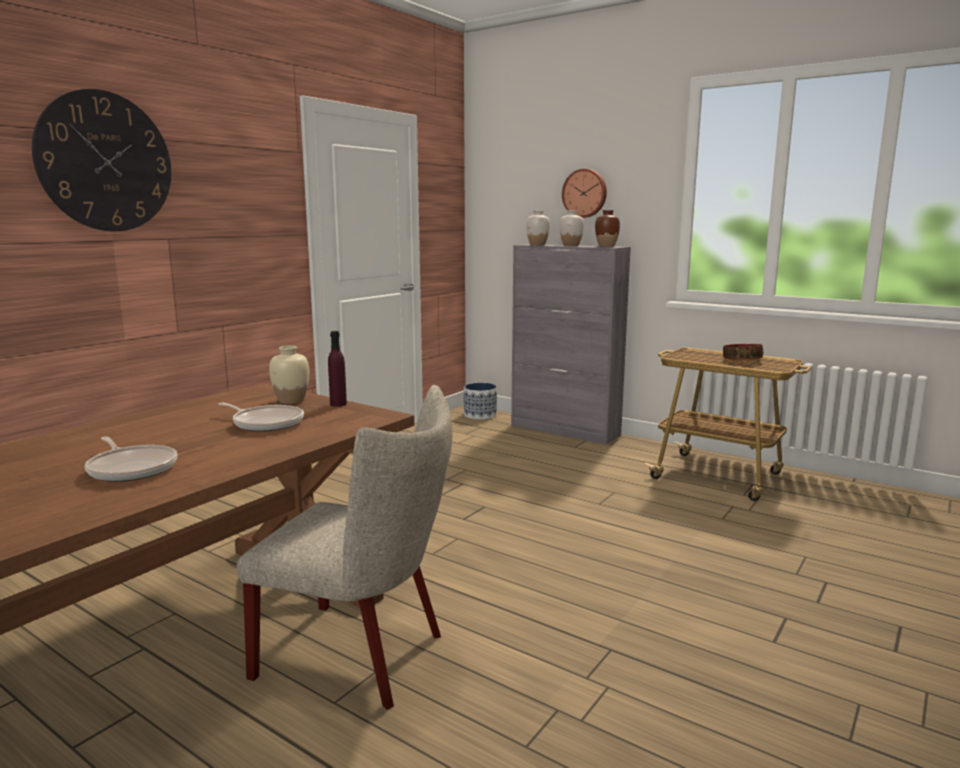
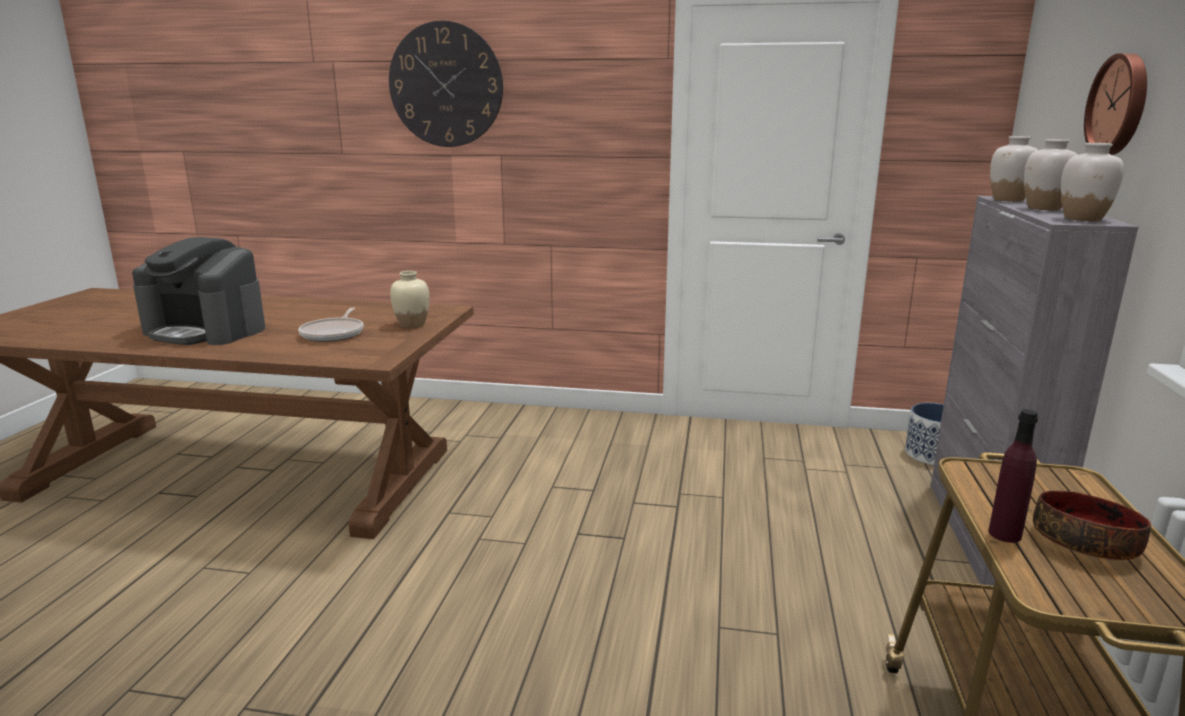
camera: 65 degrees right, 5 degrees up
(132, 468) = (206, 330): frying pan -> coffee machine
(338, 404) = (410, 340): purple bottle -> purple bottle (1004, 534)
(362, 656) = (272, 559): beige chair -> none
(606, 246) = (1083, 219): brown vase -> white vase

